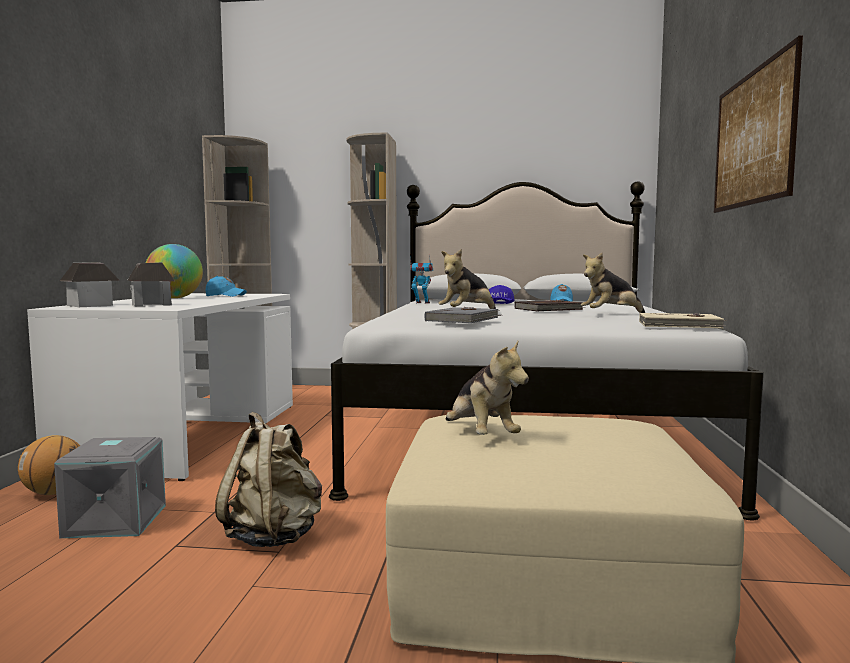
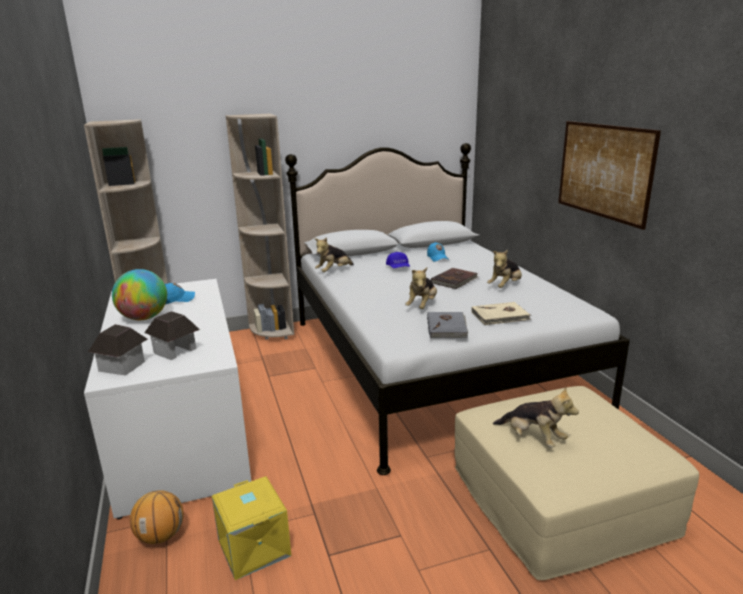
camera: 25 degrees left, 15 degrees up
(114, 521) = (252, 548): grey storage box -> yellow storage box
(274, 537) = (383, 523): beige backpack -> none
(422, 303) = (334, 271): toy robot -> plush toy
(680, 325) = (574, 308): beige book -> beige book (500, 316)

